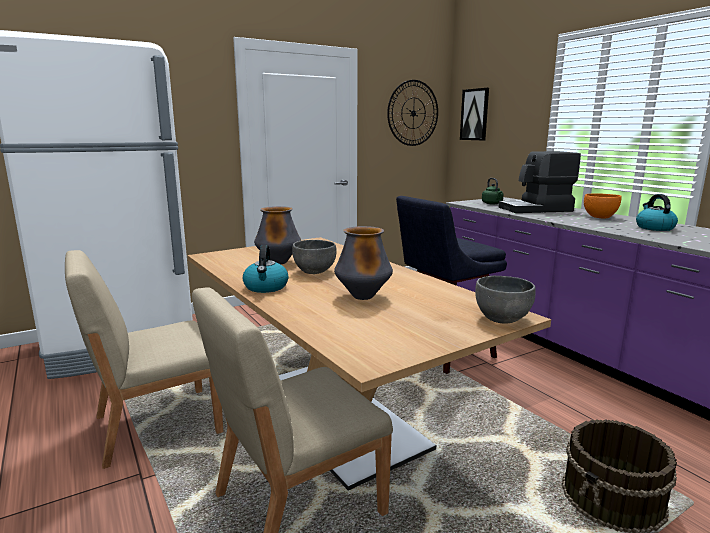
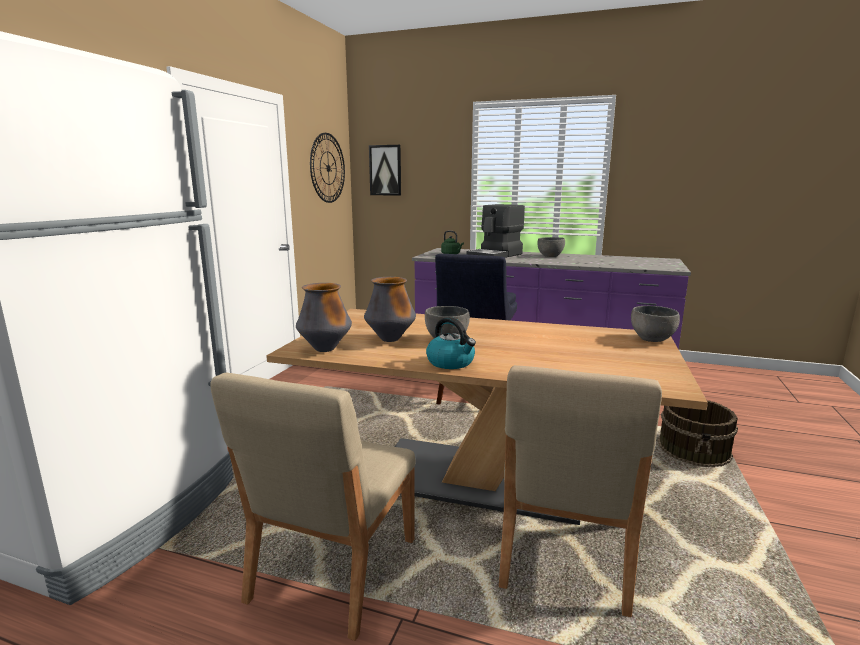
camera: 40 degrees left, 0 degrees up
(363, 297) = (541, 348): vase -> vase (325, 349)
(600, 217) = (550, 256): orange bowl -> grey bowl
(654, 228) = (599, 259): kettle -> none

